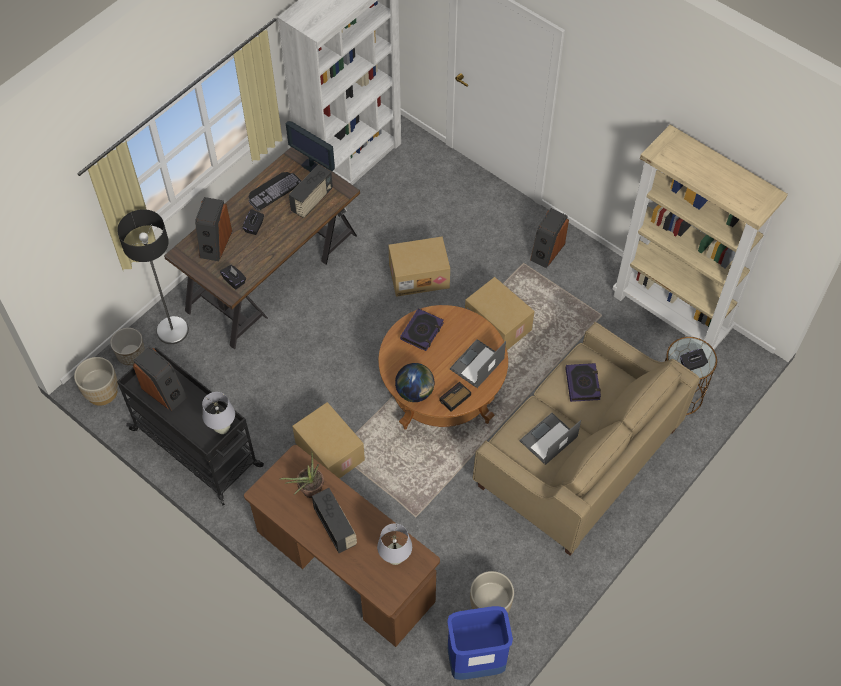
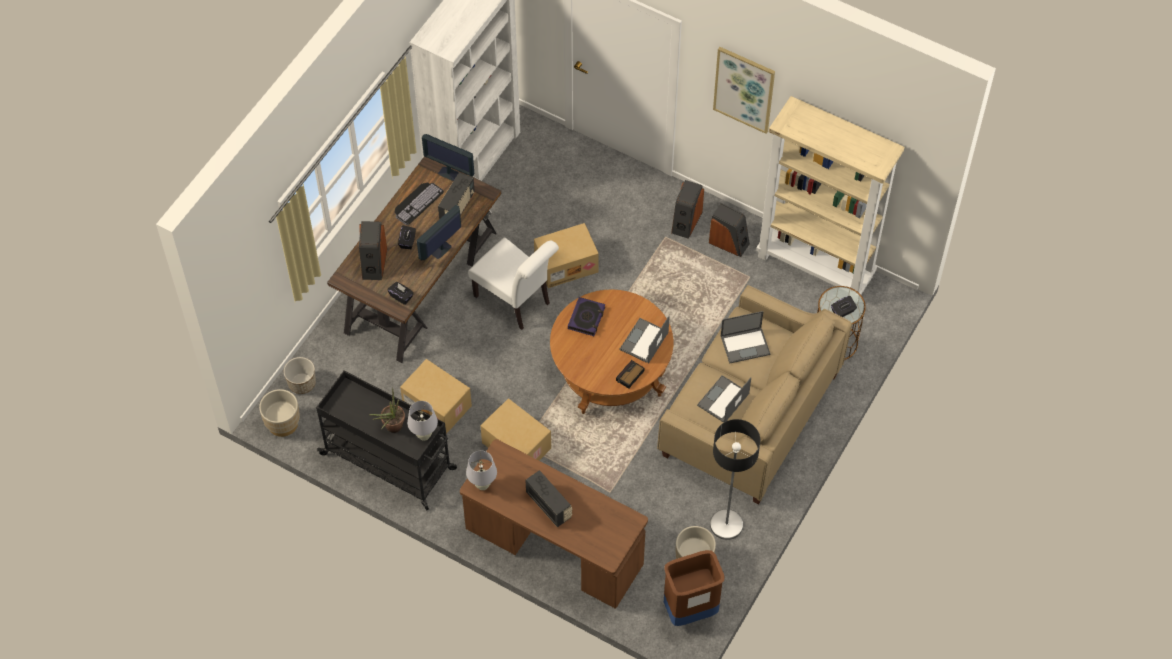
camera: 10 degrees left, 0 degrees up
(164, 391) = (361, 410): speaker -> speaker (729, 242)
(172, 331) = (336, 354): floor lamp -> floor lamp (726, 525)
(285, 240) = (440, 250): none -> monitor
(308, 492) = (517, 479): potted plant -> potted plant (391, 428)
(361, 305) = (516, 302): none -> white chair
(395, 559) = (608, 524): white table lamp -> white table lamp (482, 485)
(415, 392) = (591, 376): globe -> none
(476, 663) = (690, 611): blue trash can -> brown trash can
(499, 324) = (653, 300): cardboard box -> cardboard box (438, 404)
(582, 384) = (745, 345): book -> laptop
(621, 114) = (744, 89): none -> picture

